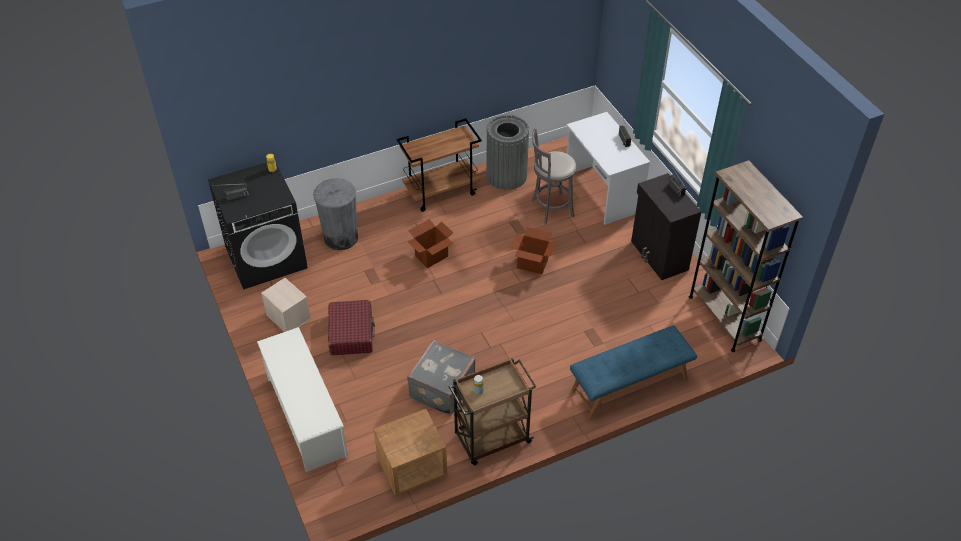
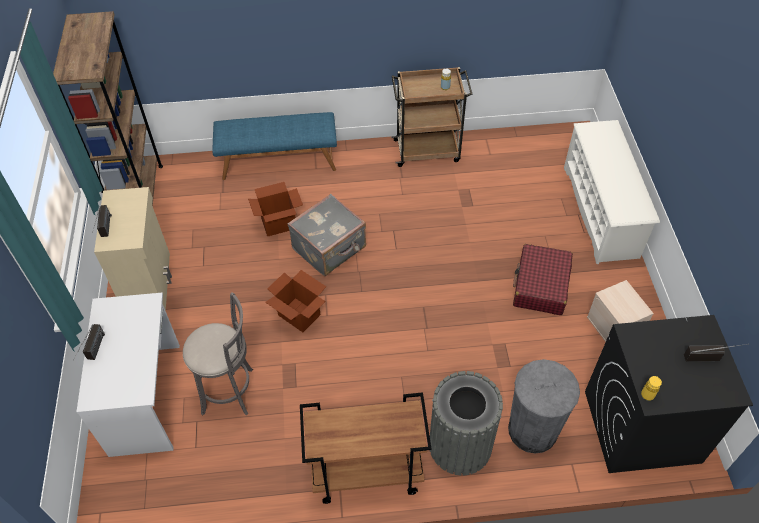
camera: 160 degrees left, 5 degrees up
(411, 468) = (507, 146): brown nightstand -> none
(431, 256) = (418, 362): cardboard box -> cardboard box (279, 223)
(441, 389) = (459, 203): grey suitcase -> grey suitcase (330, 248)
(506, 176) = (258, 473): grey trash can -> grey trash can (460, 445)
(658, 256) = (149, 283): black cabinet -> beige cabinet

